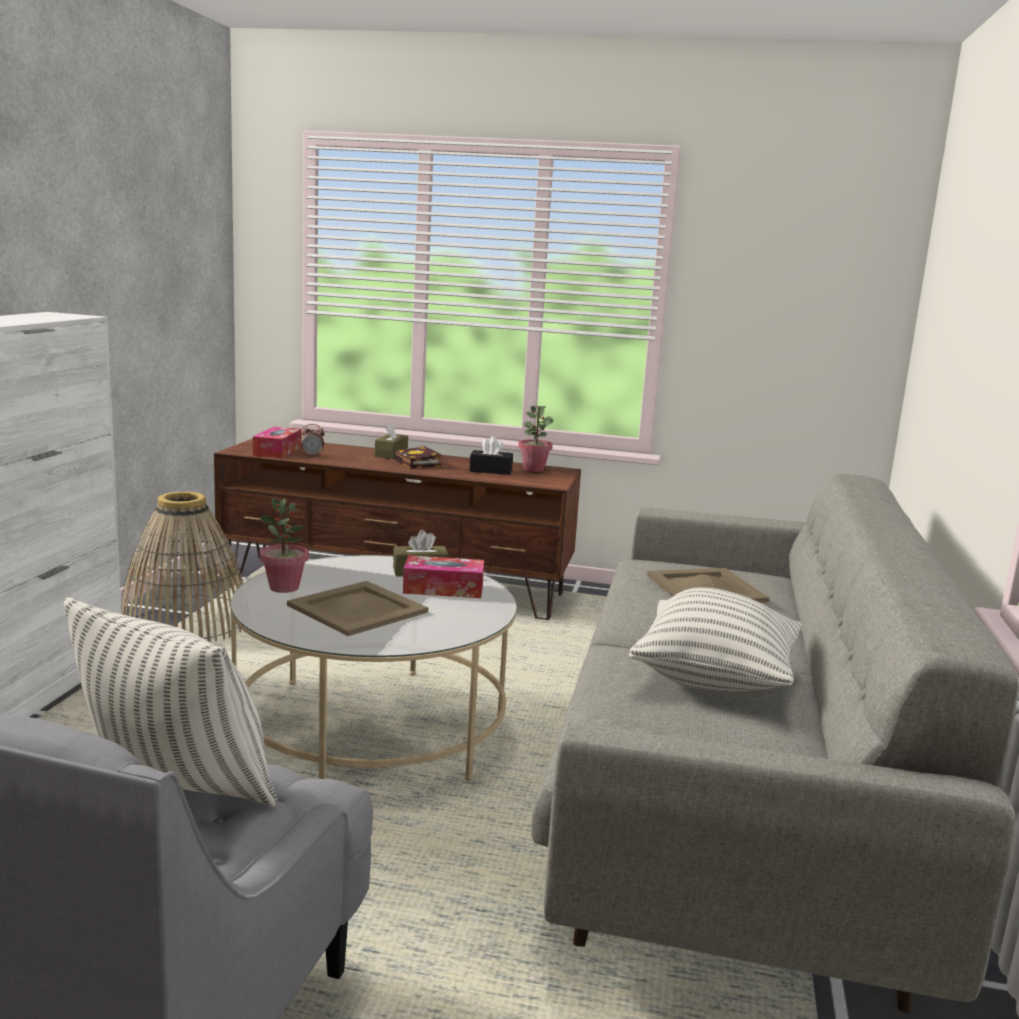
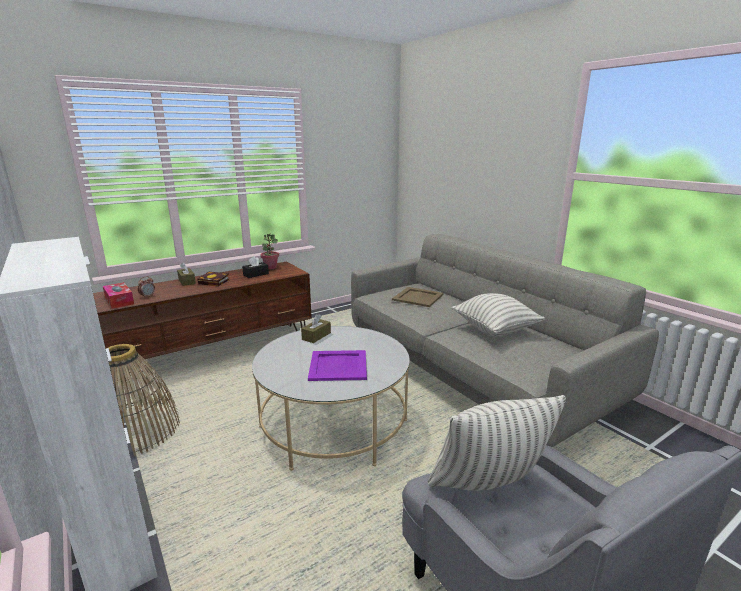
camera: 45 degrees left, 5 degrees up
(284, 588) = (283, 373): potted plant -> none
(359, 609) = (339, 365): beige tray -> purple tray
(443, 589) = (344, 339): tissue box -> none

